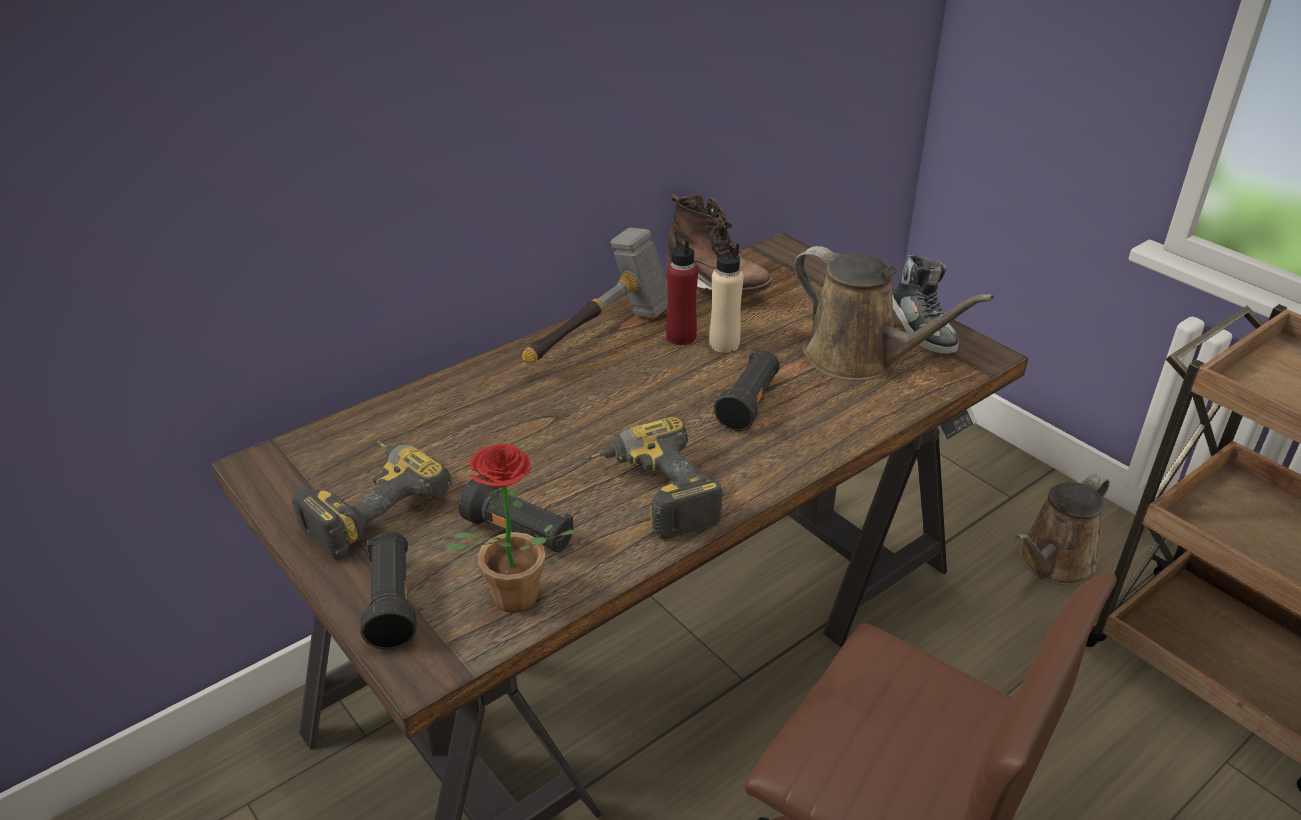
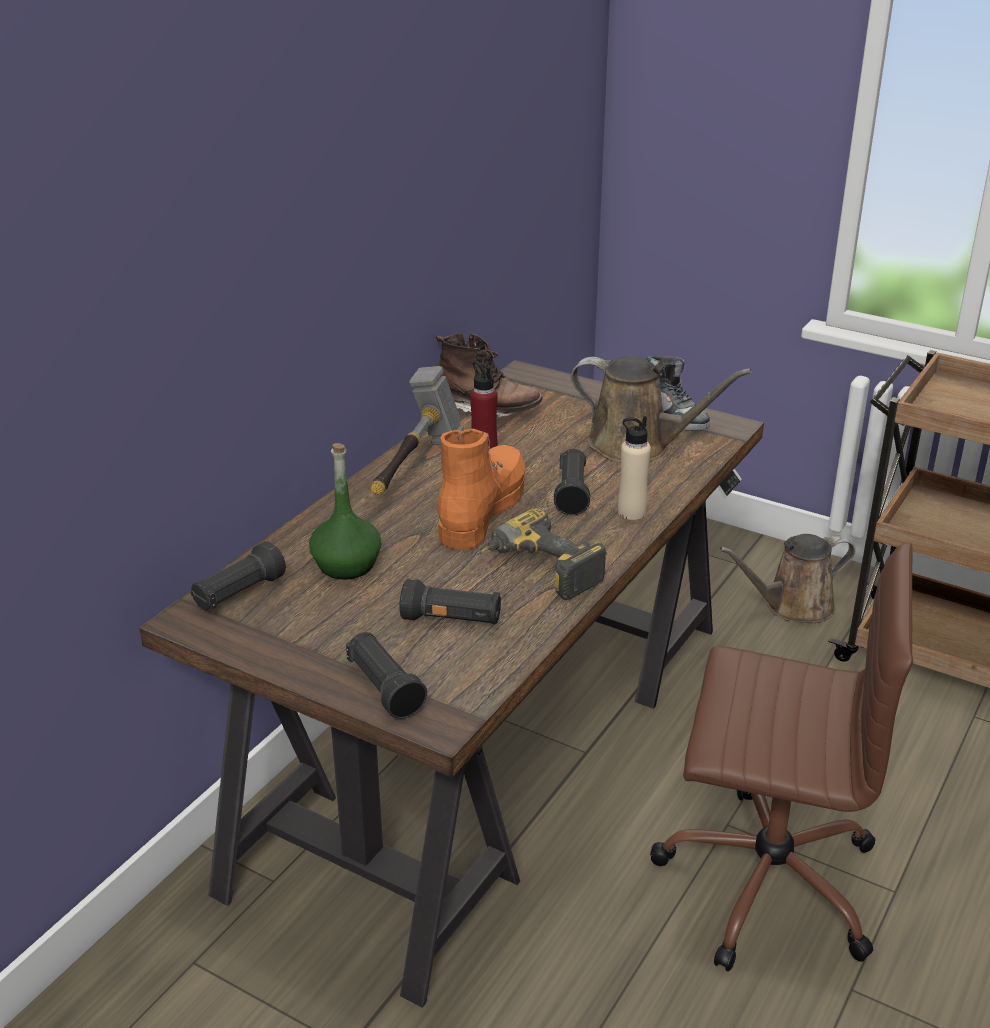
camera: 20 degrees left, 5 degrees down
(328, 447) = (238, 594): none -> black flashlight
(369, 506) = (311, 628): power drill -> none
(456, 437) = (347, 565): none -> green bottle
(511, 604) = (480, 667): potted plant -> none
(637, 403) = (481, 511): none -> orange boot
(724, 344) = (523, 454): beige bottle -> beige bottle (631, 512)
(1054, 563) = (793, 606): brown watering can -> brown watering can turned 45 degrees clockwise

